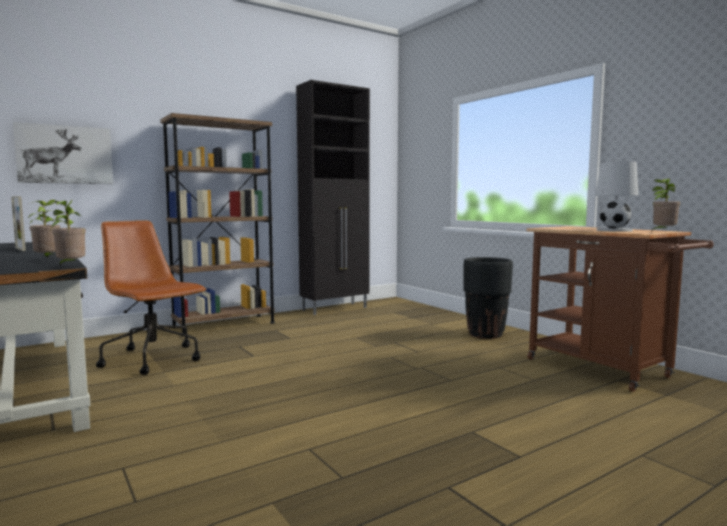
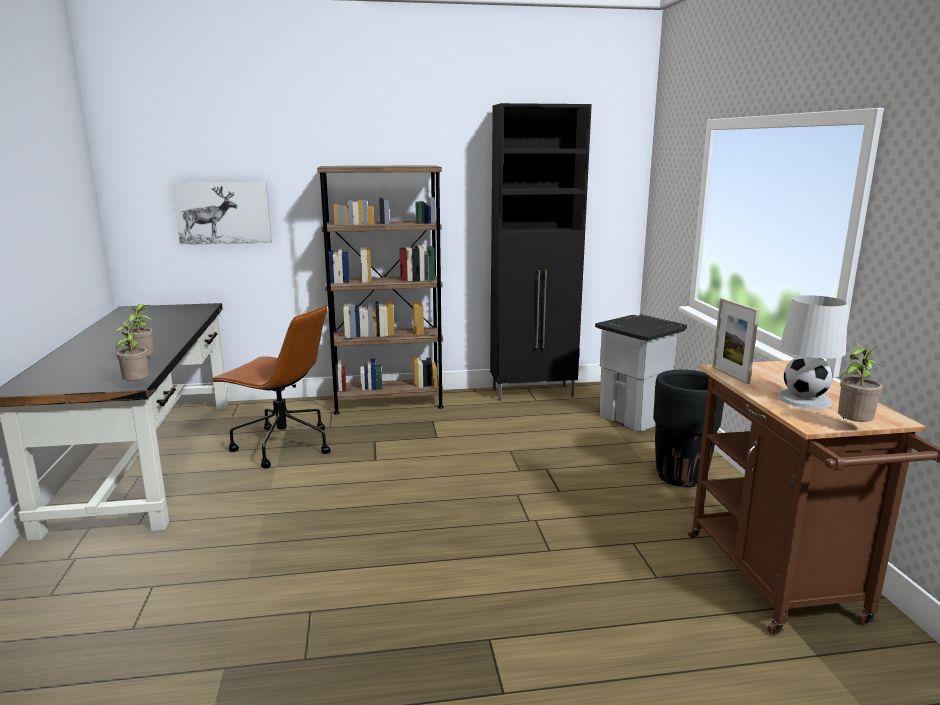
camera: 25 degrees right, 10 degrees up
(20, 249) = (160, 327): picture frame -> picture frame (730, 375)
(154, 359) = (282, 446): brown office chair -> brown office chair turned 135 degrees clockwise
(421, 313) = (635, 418): none -> grey trash can

